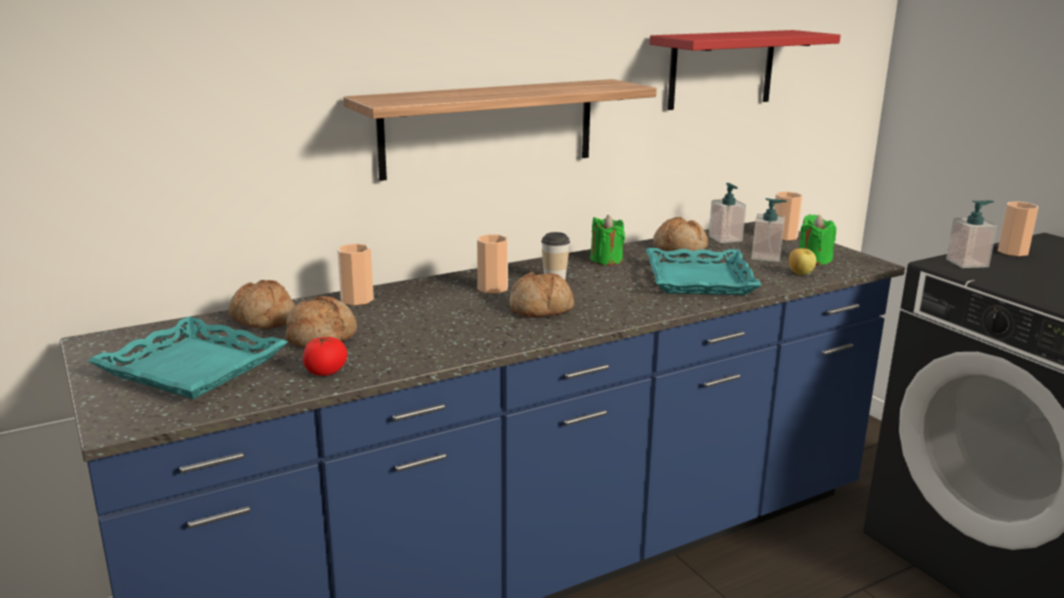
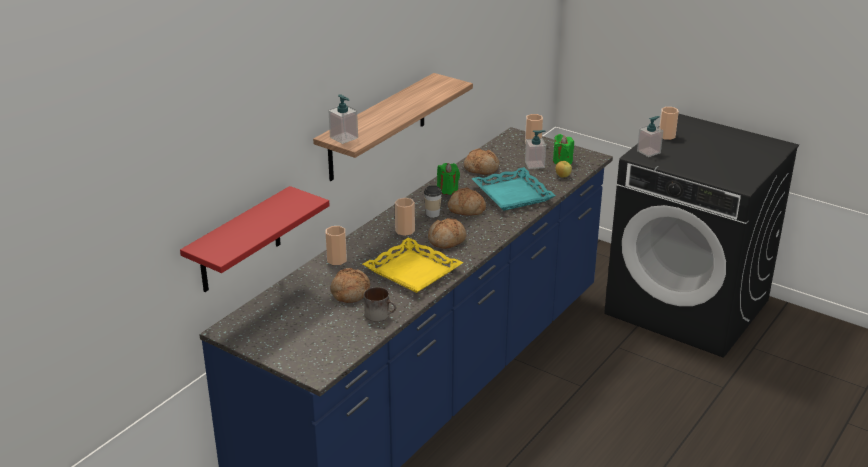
camera: 25 degrees left, 10 degrees up
(194, 367) = (307, 331): turquoise tray -> none
(263, 319) = (300, 289): bread -> bread (466, 209)
(326, 372) = (380, 314): tomato -> mug
(443, 332) = (412, 271): none -> yellow tray
(721, 69) = (483, 43): red shelf -> red shelf (240, 241)
(725, 238) = (501, 152): soap dispenser -> soap dispenser (344, 138)

